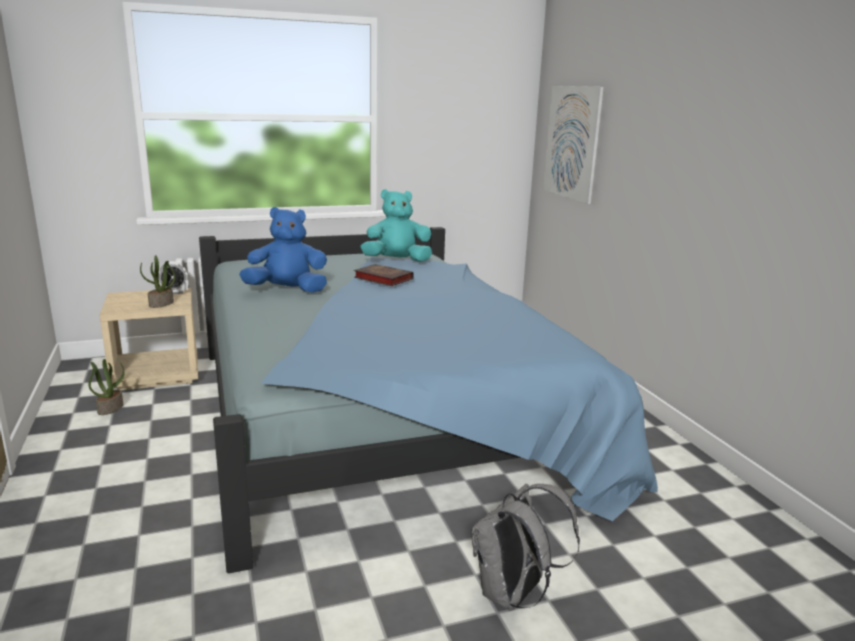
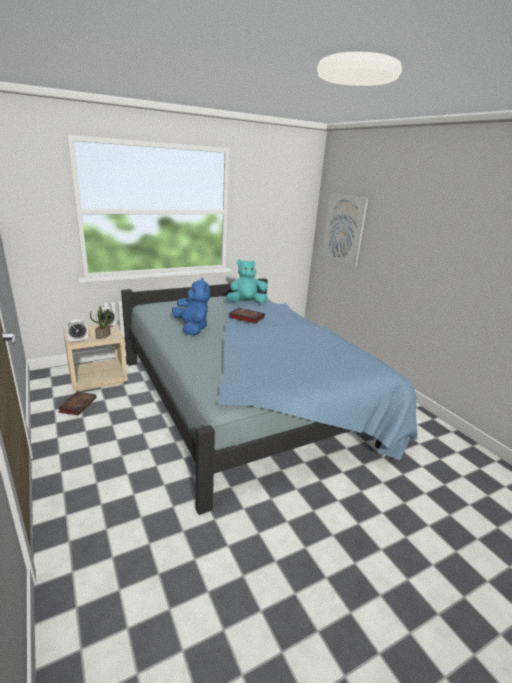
camera: 10 degrees left, 5 degrees up
(110, 408) = (78, 405): potted plant -> book
(120, 309) = (78, 340): none -> alarm clock
(287, 290) = (192, 328): blue plush toy -> blue plush toy turned 75 degrees clockwise
(513, 595) = (363, 511): grey backpack -> none

